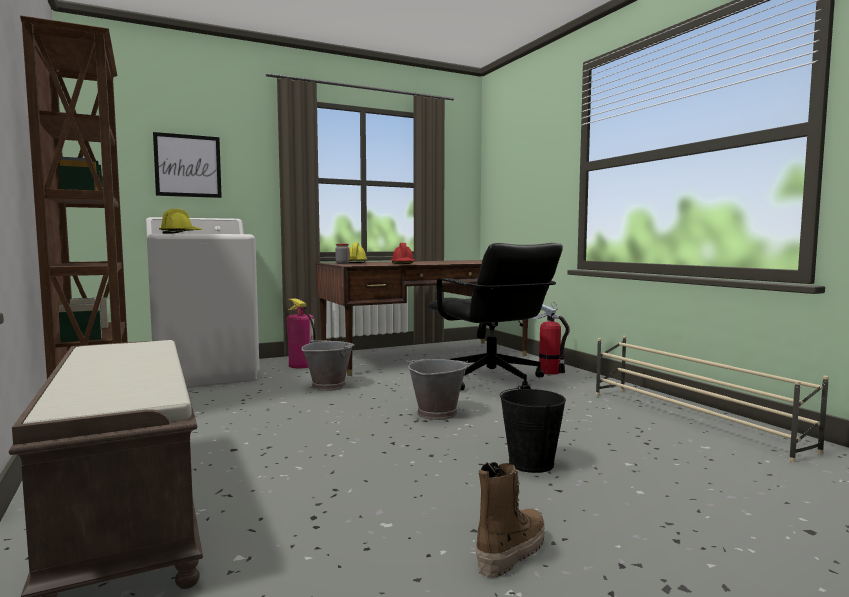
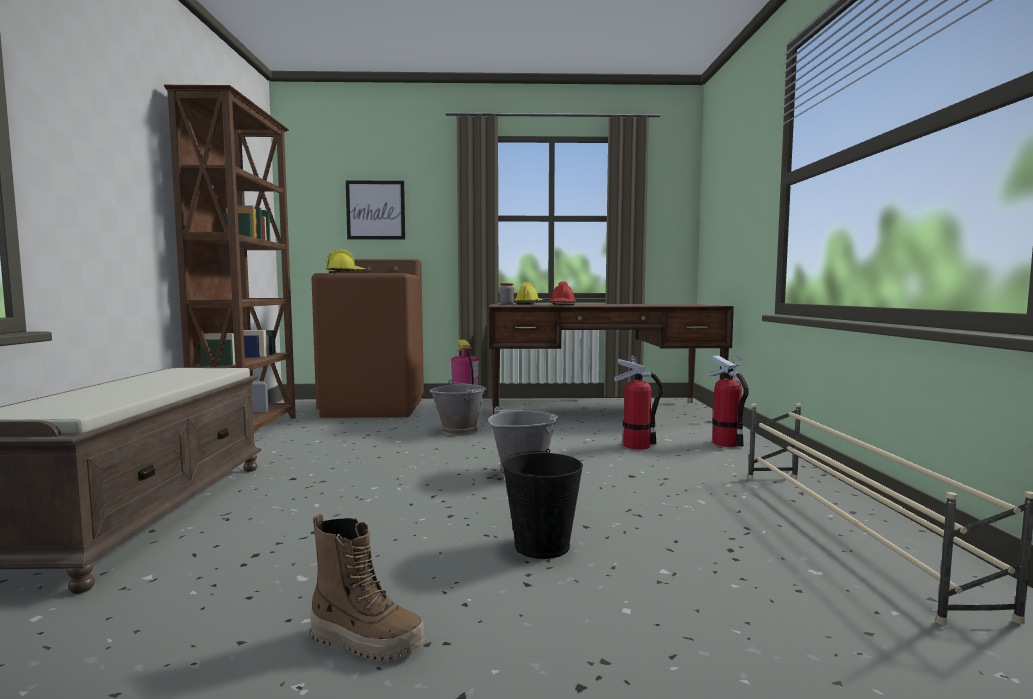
camera: 25 degrees right, 0 degrees up
(206, 374) = (374, 408): white washing machine -> brown washing machine
(491, 381) = (637, 445): black office chair -> fire extinguisher
(510, 552) = (366, 641): boot -> boot turned 45 degrees clockwise

